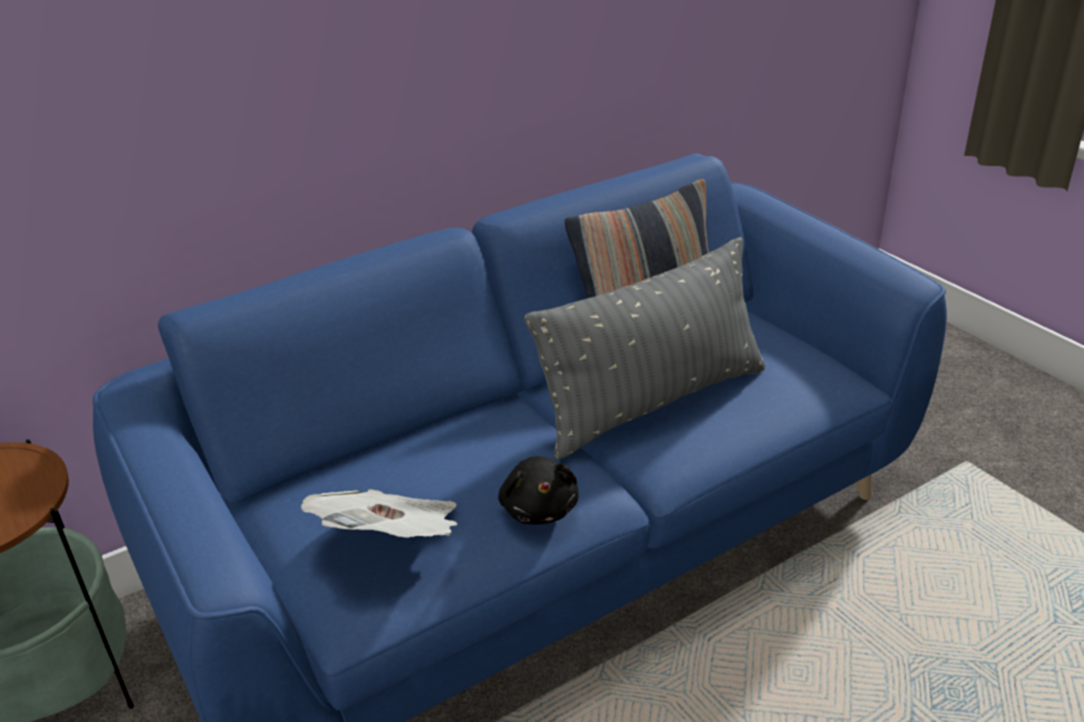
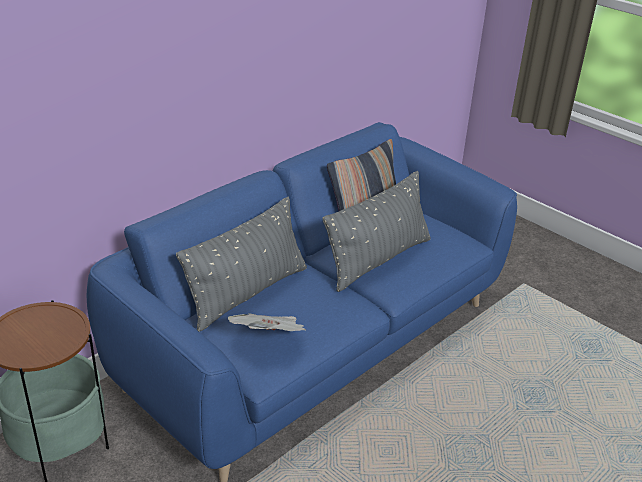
camera: 15 degrees left, 0 degrees up
(390, 450) = (247, 293): none -> grey pillow
(539, 508) = (337, 316): black plush toy -> none

